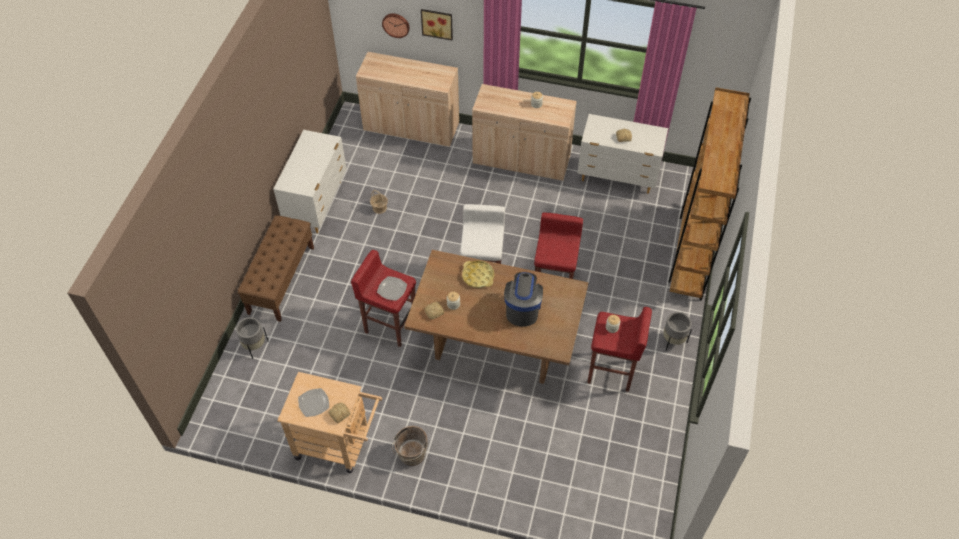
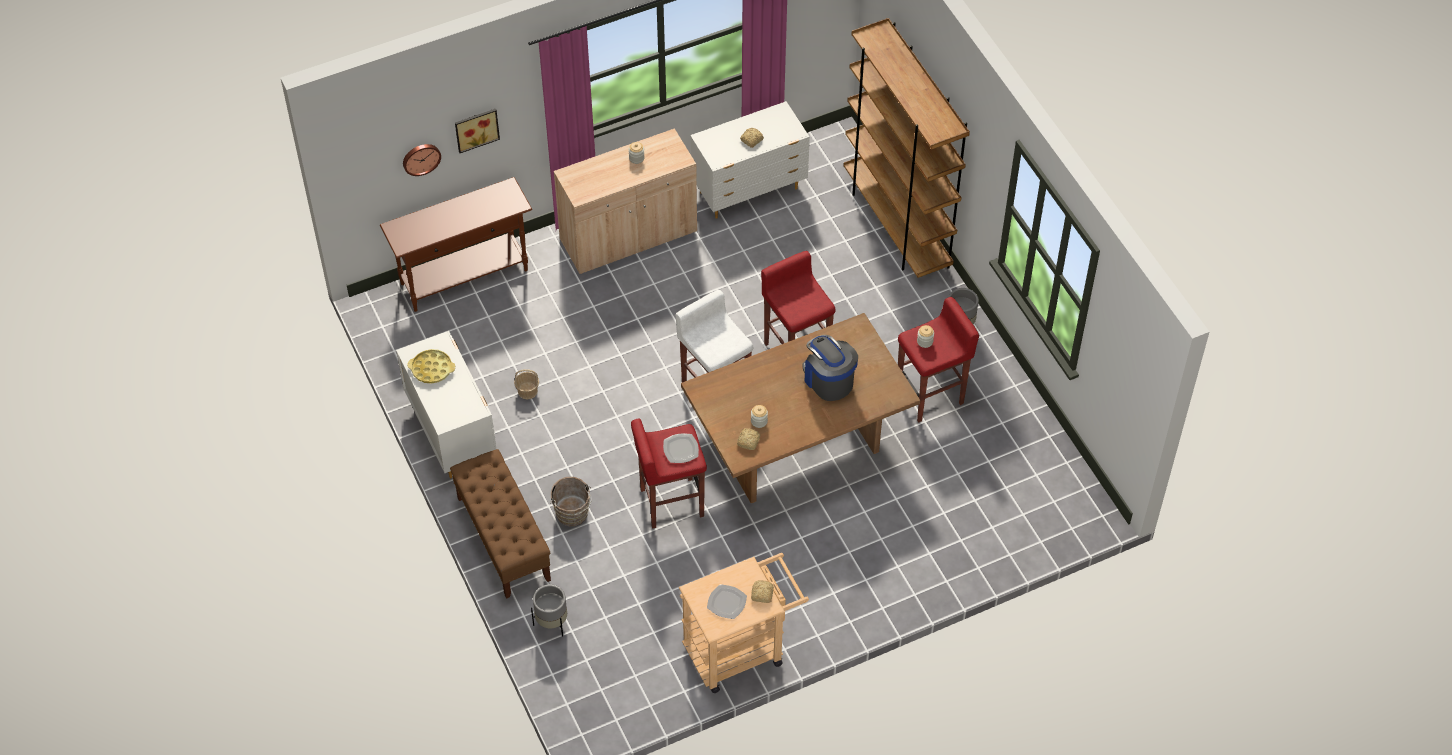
camera: 40 degrees left, 0 degrees up
(411, 127) = (465, 277): beige cabinet -> brown console table
(411, 456) = (822, 608): brown bucket -> brown bucket (572, 515)
(478, 276) = (754, 378): yellow tray -> yellow tray (432, 369)

